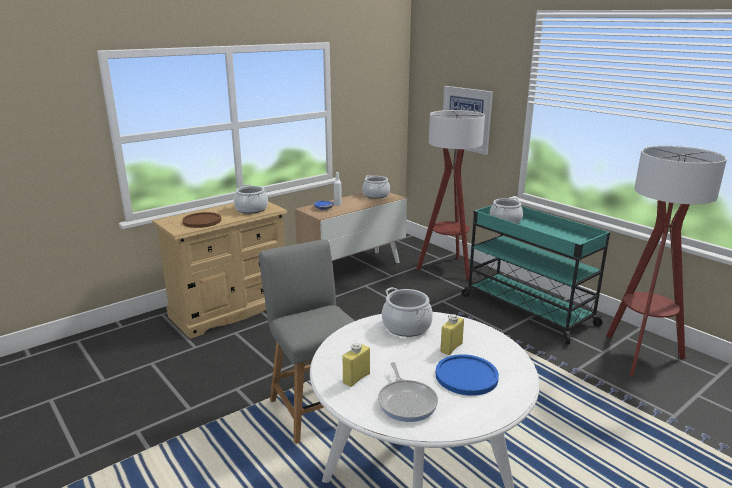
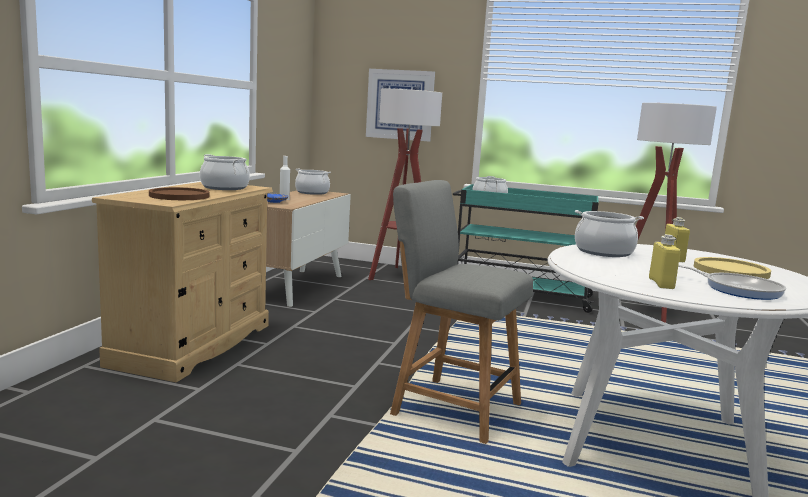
camera: 35 degrees left, 10 degrees down
(466, 376) = (730, 270): blue plate -> yellow plate

